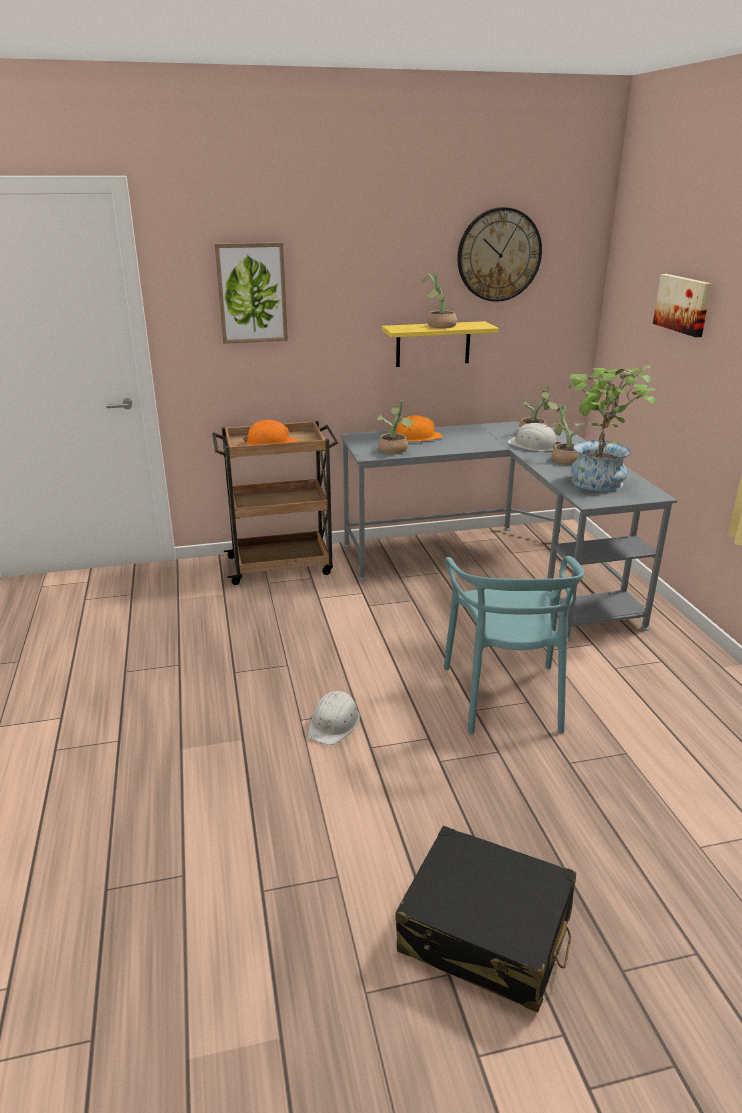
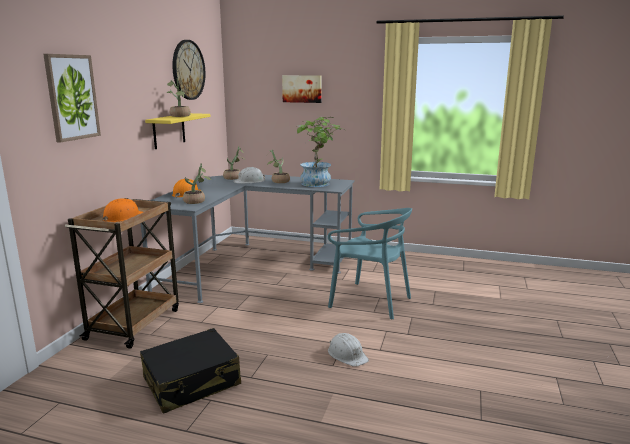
camera: 60 degrees left, 10 degrees down
(485, 933) = (534, 360): black suitcase -> black suitcase (192, 382)

